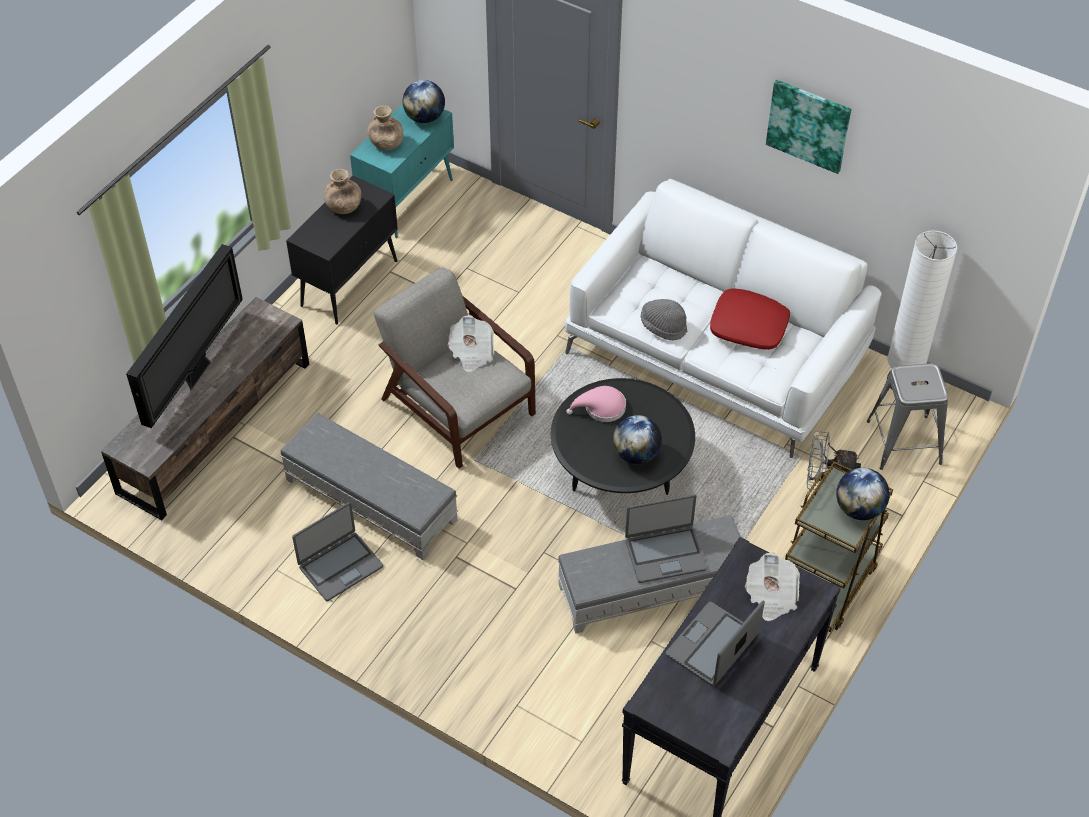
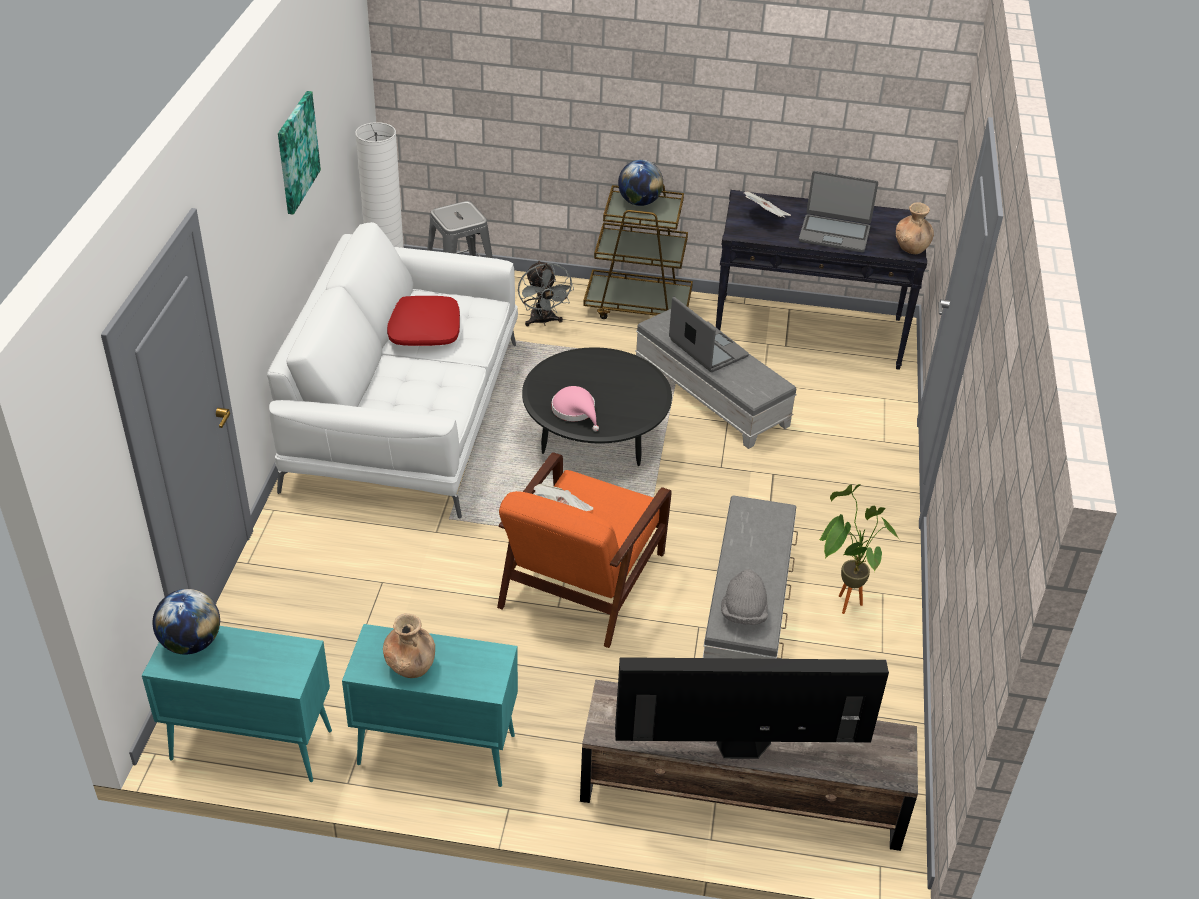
camera: 115 degrees left, 10 degrees down
(340, 566) = (841, 603): laptop -> potted plant
(350, 283) = (435, 750): black cabinet -> turquoise cabinet
(386, 143) = (262, 666): brown vase -> brown vase (911, 248)
(456, 405) = (581, 582): grey armchair -> orange armchair
(636, 454) = (618, 377): globe -> none
(663, 326) = (455, 381): grey hat -> grey hat (743, 613)

